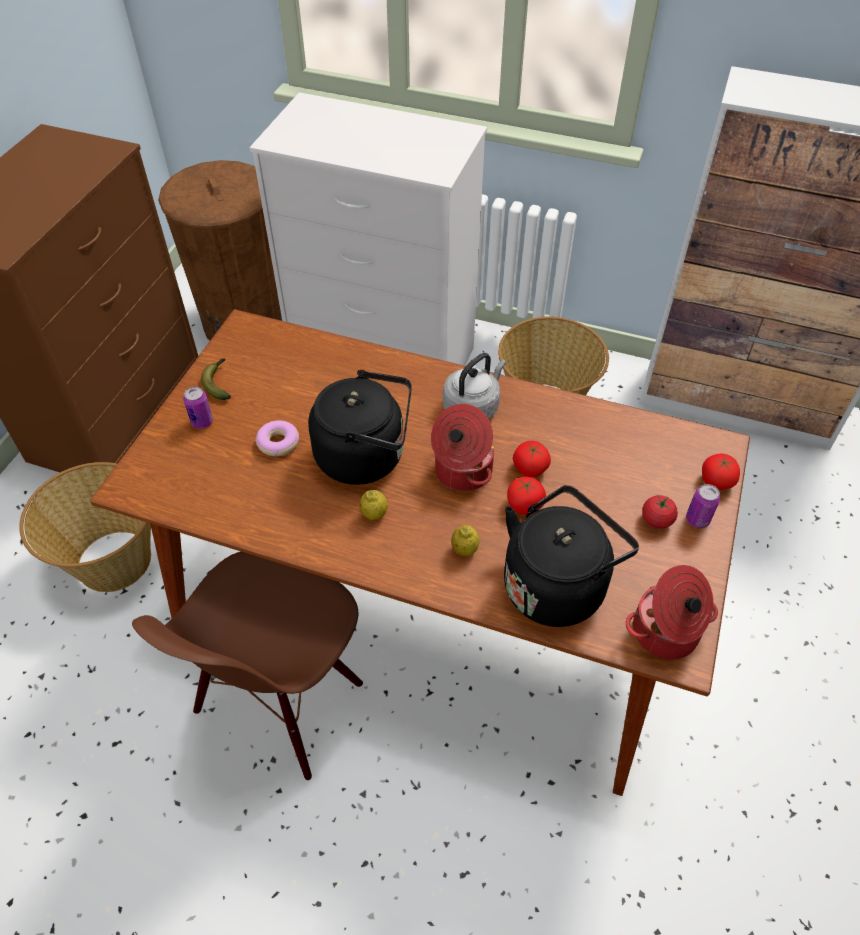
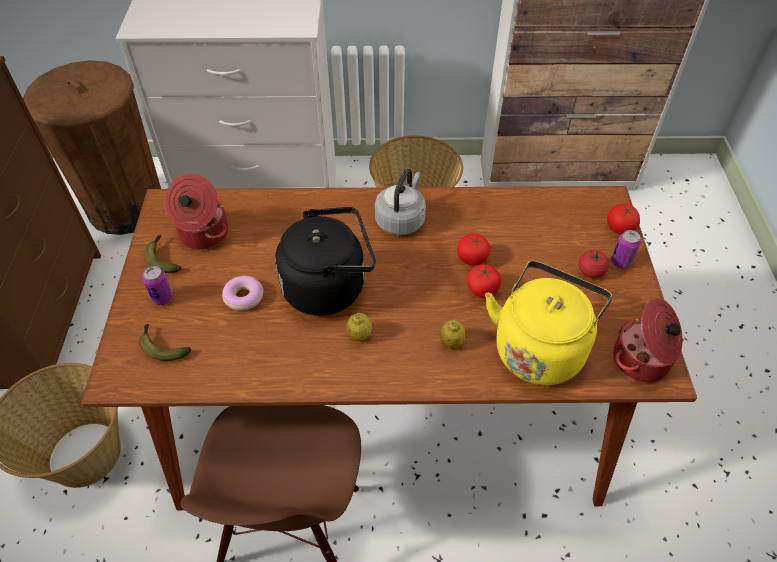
camera: 20 degrees left, 0 degrees up
(181, 469) = (162, 347): none -> banana
(461, 471) = (417, 277): cooking pot -> cooking pot (203, 234)
(557, 584) = (539, 347): black kettle -> yellow kettle

